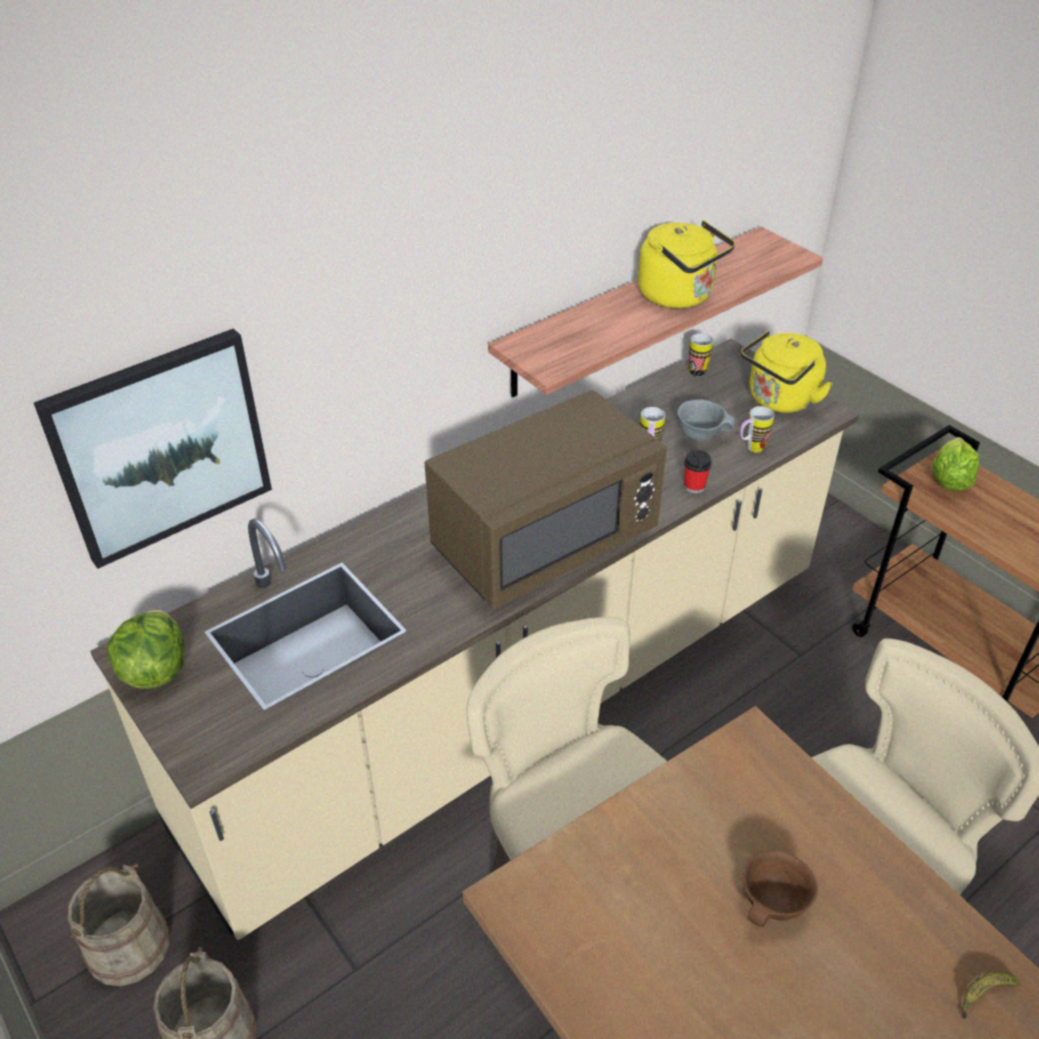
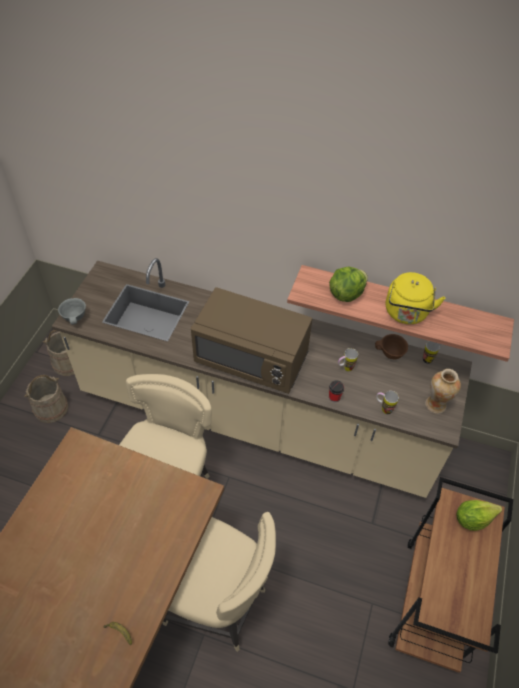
camera: 55 degrees right, 10 degrees up
(154, 670) = (100, 282): lettuce -> lettuce (346, 294)
(161, 446) = (136, 209): picture -> none
(700, 435) = (375, 383): grey bowl -> grey bowl (75, 318)
(773, 905) = (121, 534): brown bowl -> brown bowl (390, 354)
(779, 400) = (436, 405): yellow kettle -> vase

